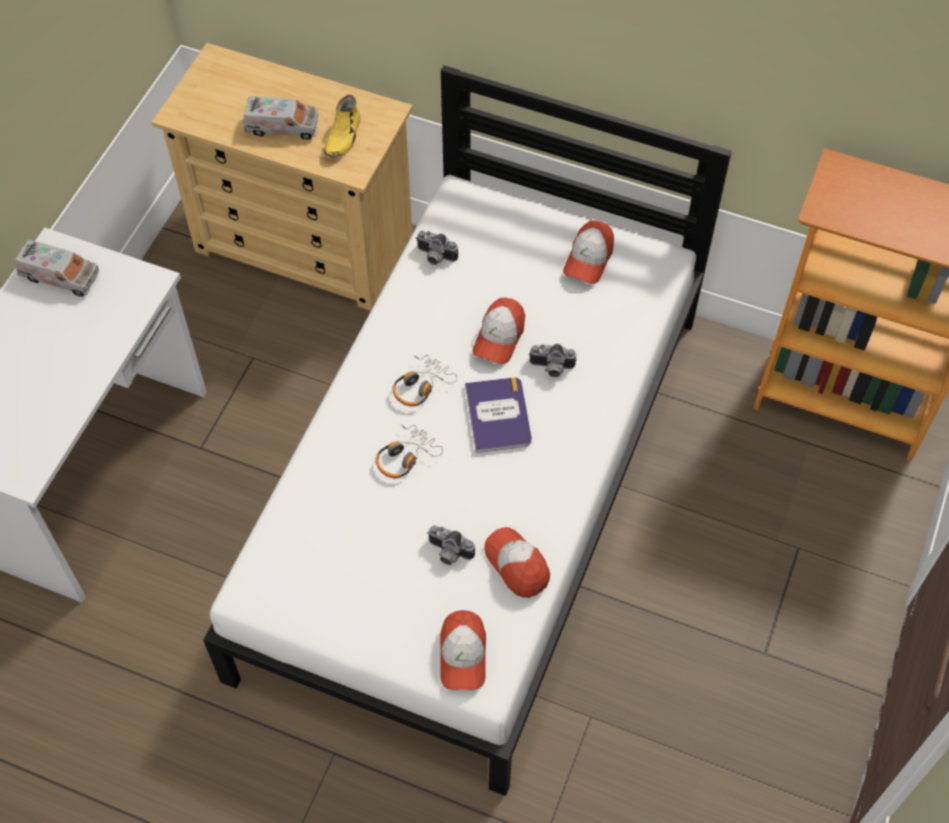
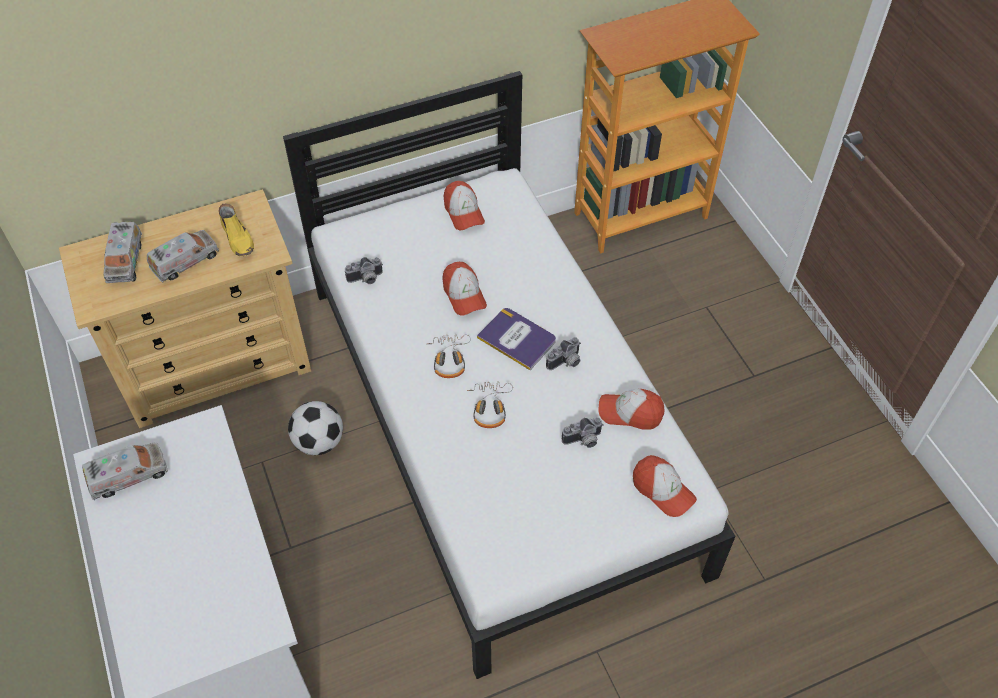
camera: 45 degrees left, 5 degrees down
(240, 91) = (125, 261): none -> toy truck
(312, 379) = (319, 442): none -> football
(551, 368) = (516, 288): camera -> camera (566, 363)

